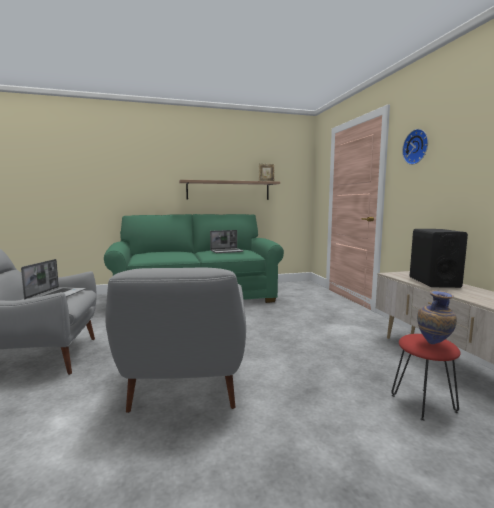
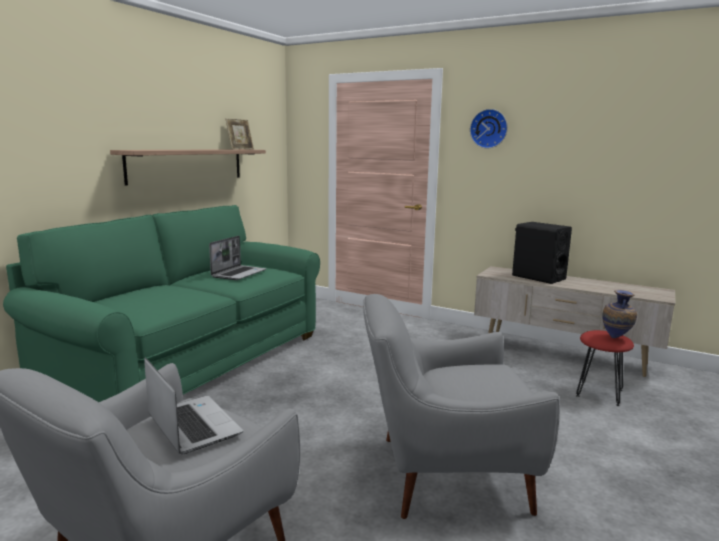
camera: 45 degrees left, 5 degrees up
(186, 387) = (443, 474): grey armchair -> grey armchair turned 135 degrees clockwise

